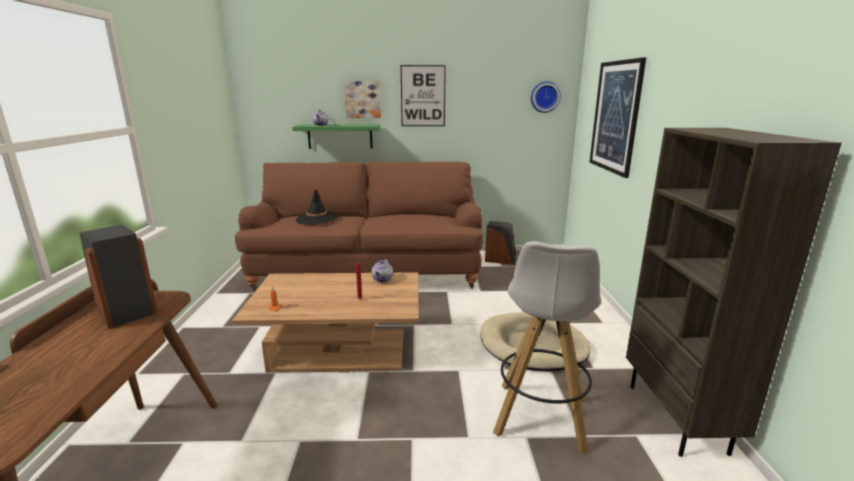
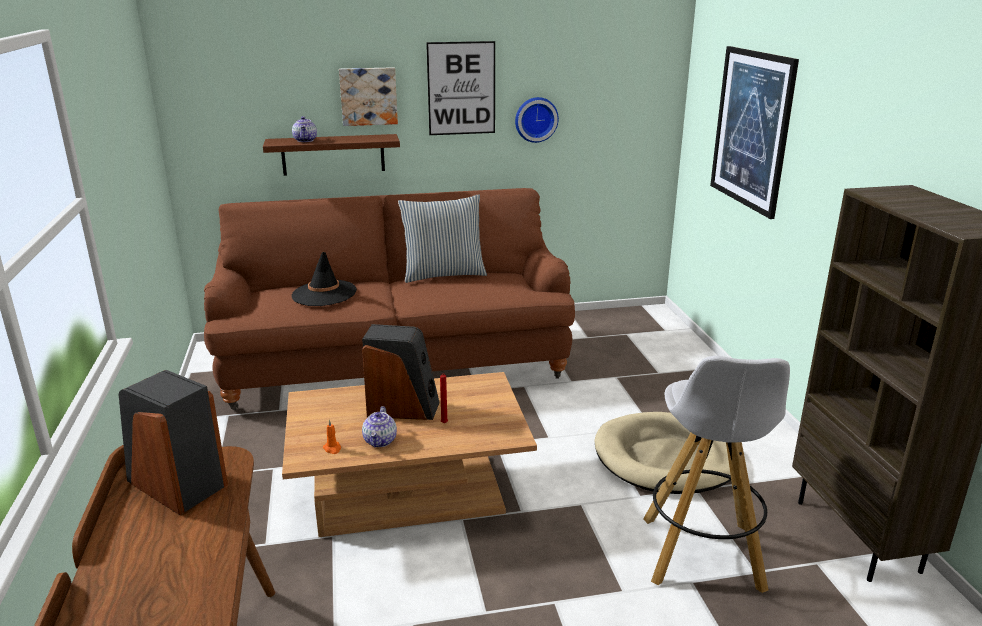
camera: 10 degrees left, 5 degrees up
(340, 136) = (333, 154): green shelf -> brown shelf
(382, 279) = (460, 388): teapot -> teapot (380, 441)
(400, 213) = (443, 274): none -> pillow
(500, 260) = (583, 327): speaker -> speaker (403, 408)
(544, 97) = (639, 85): wall clock -> wall clock (535, 119)

